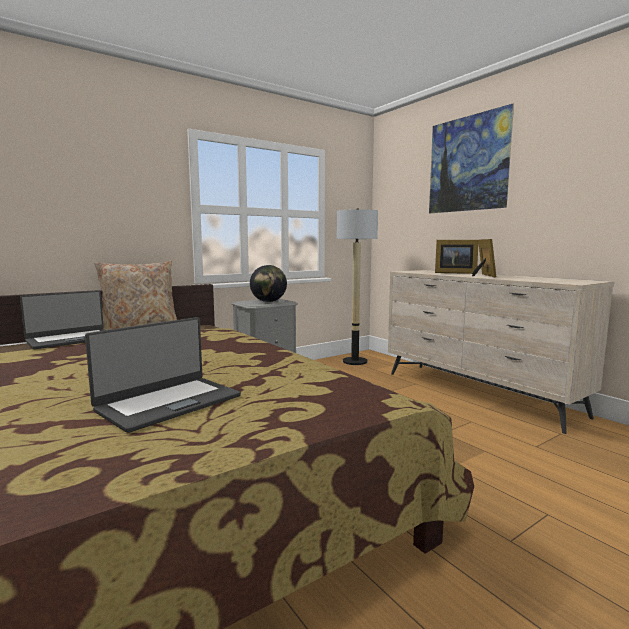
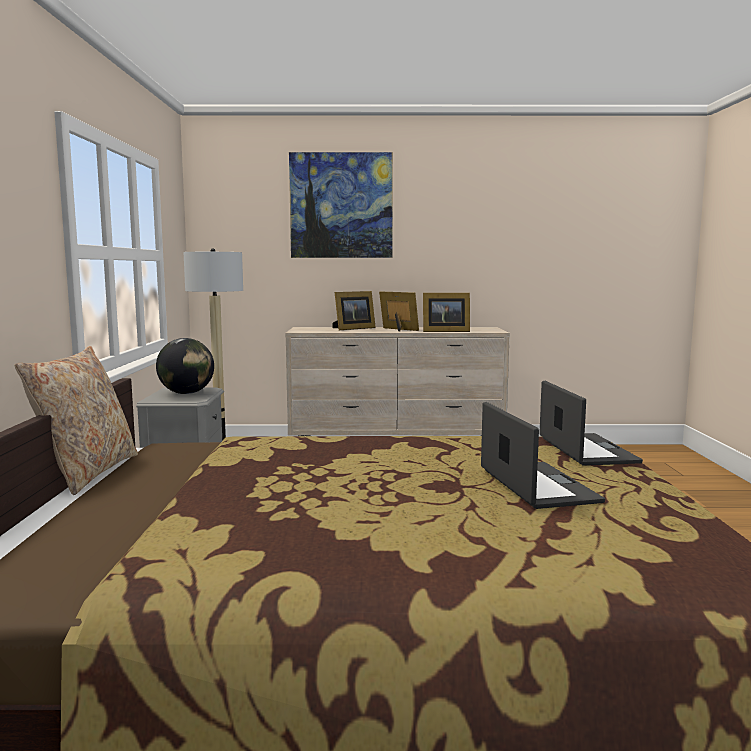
camera: 55 degrees left, 0 degrees up
(71, 339) = (132, 503): laptop -> laptop (585, 450)
(516, 279) = (444, 331): none -> picture frame

